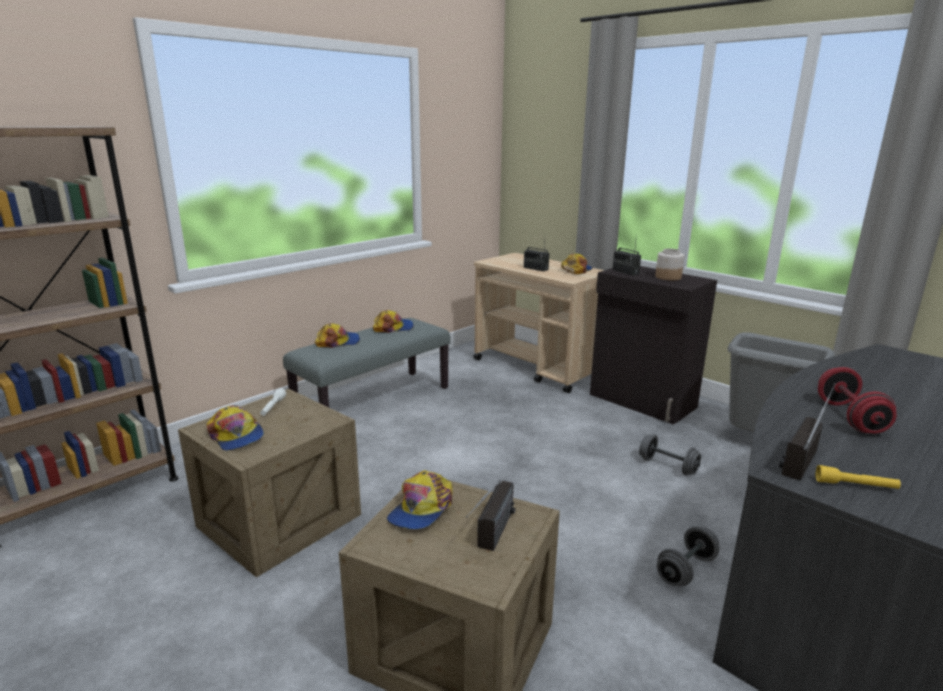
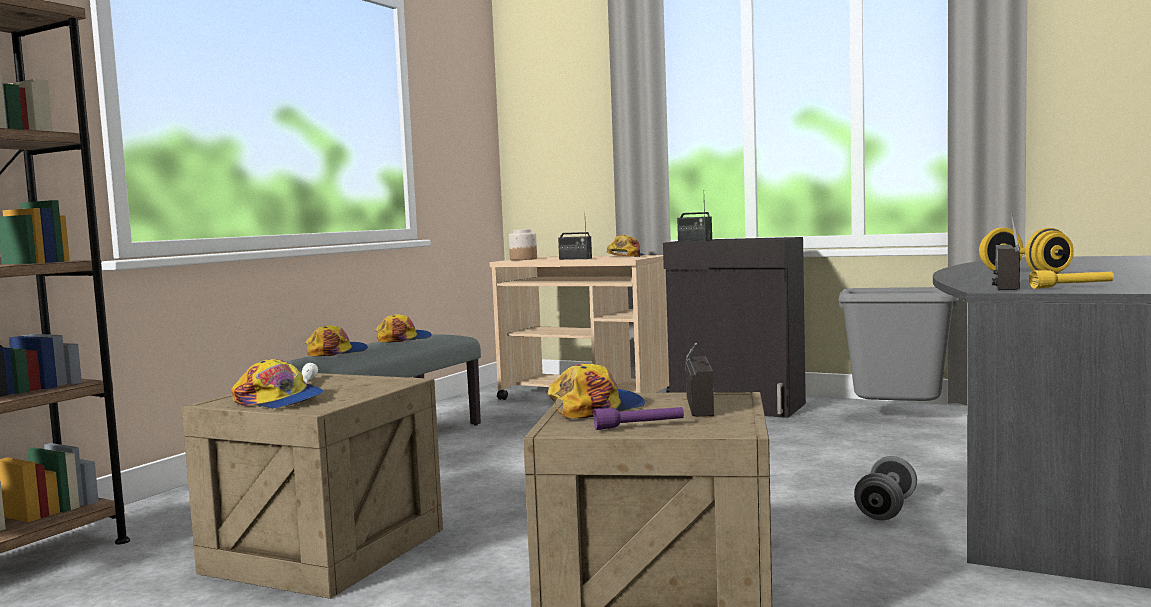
camera: 15 degrees left, 15 degrees down
(421, 509) = (596, 408): cap -> cap turned 135 degrees counterclockwise
(427, 556) = (639, 426): none -> purple flashlight
(667, 466) = (806, 445): grey dumbbell -> none
(668, 277) = (747, 238): jar -> jar (523, 259)
(849, 417) = (1023, 274): red dumbbell -> yellow dumbbell

